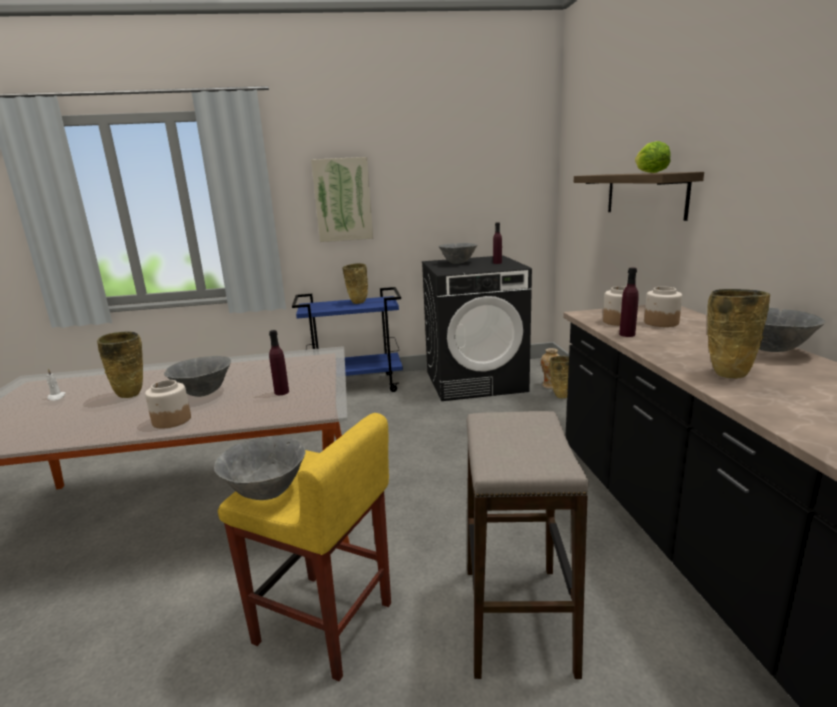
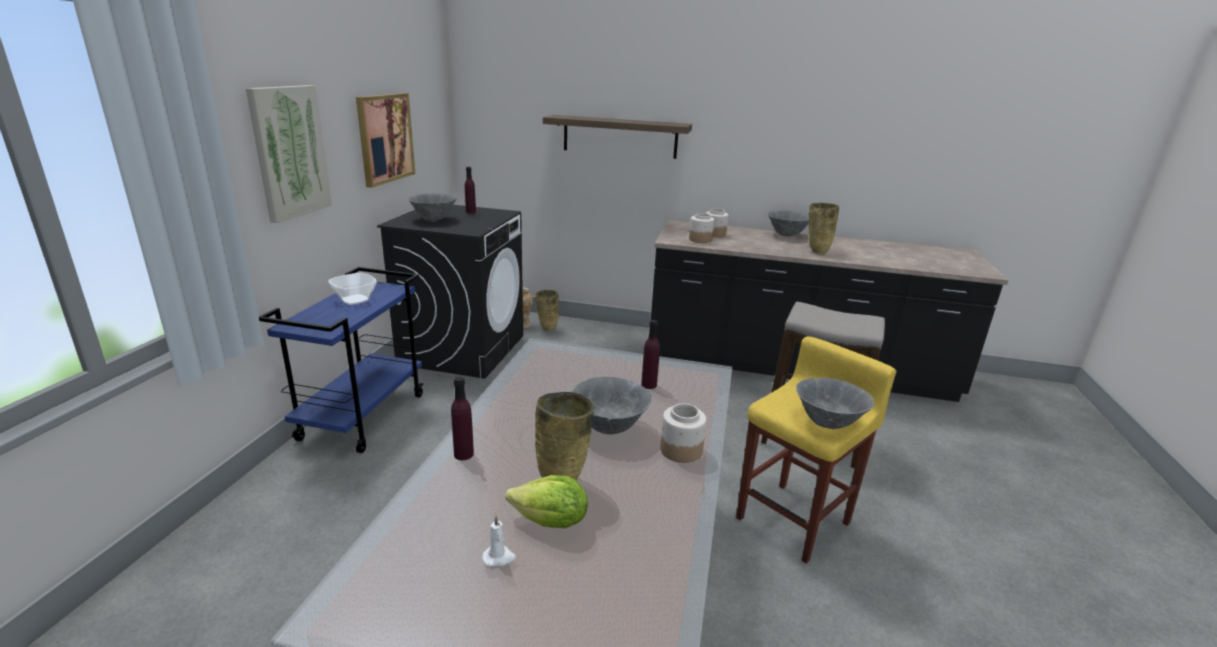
camera: 70 degrees left, 5 degrees up
(357, 303) = (354, 300): beige vase -> bowl
(449, 197) = (385, 138): none -> picture
(627, 334) = (731, 246): purple bottle -> purple bottle (464, 454)
(650, 173) = (647, 122): lettuce -> lettuce (551, 522)

